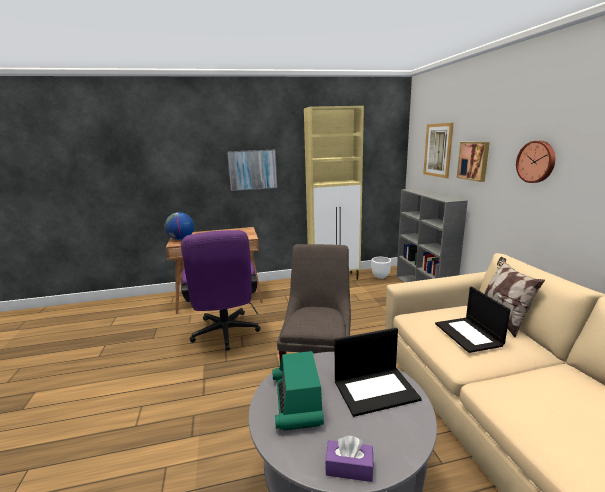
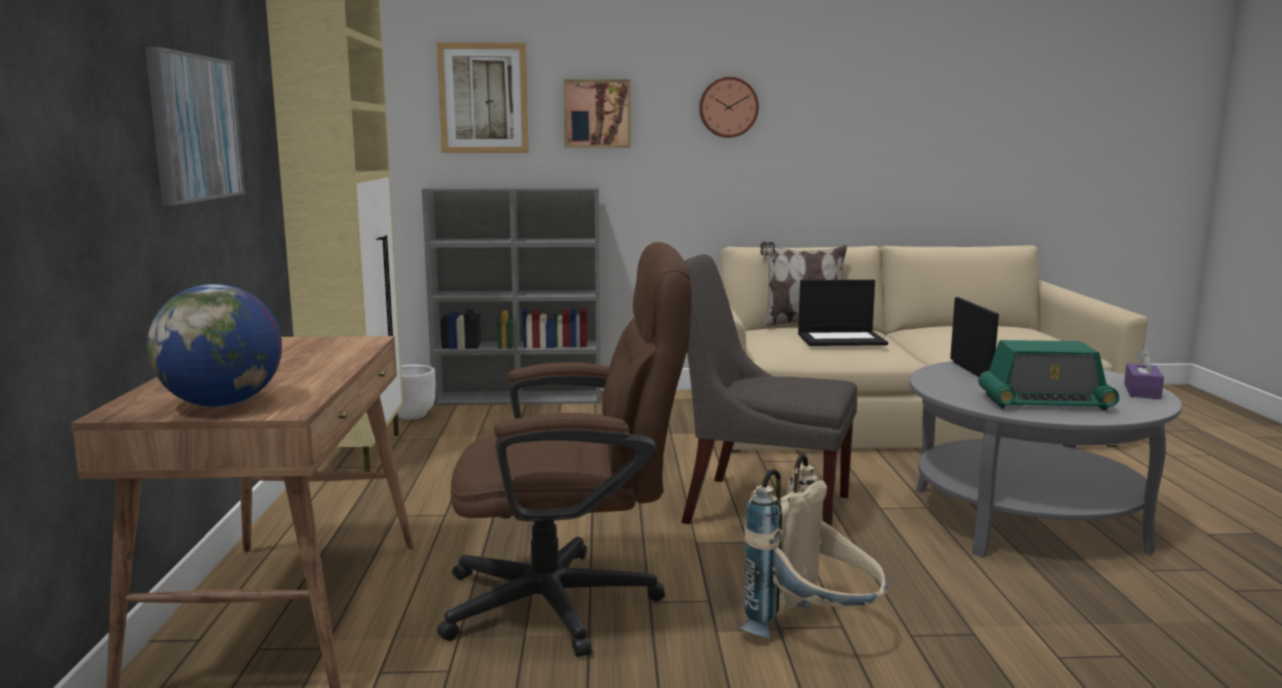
camera: 80 degrees left, 5 degrees down
(198, 388) = (815, 633): none -> beige backpack
(225, 334) = (572, 602): purple office chair -> brown office chair

